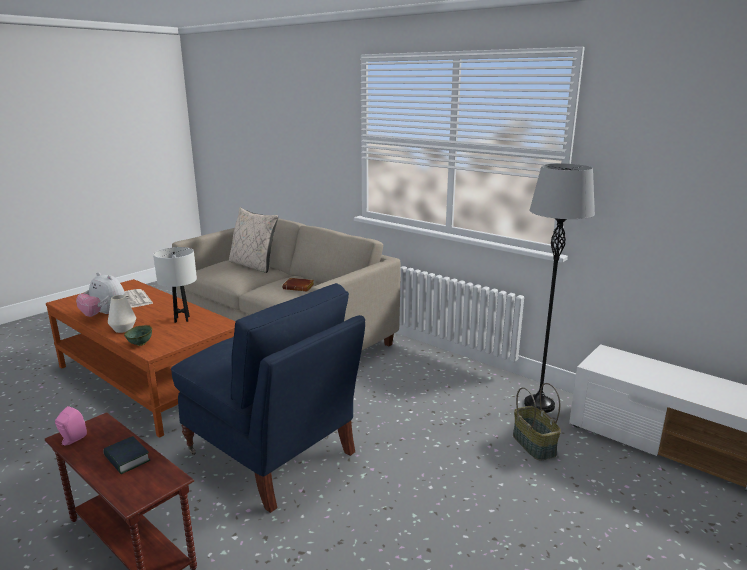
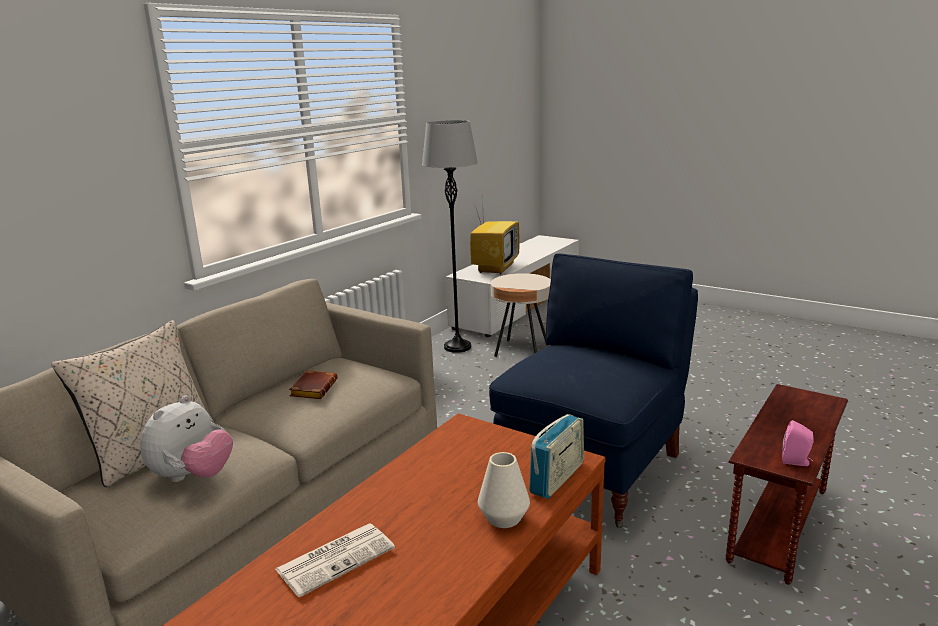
camera: 95 degrees left, 0 degrees up
(105, 315) = (440, 570): plush toy -> plush toy (193, 476)
(127, 459) = (788, 419): book -> none
(141, 344) = (557, 478): green bowl -> radio
(182, 319) = (448, 467): white table lamp -> none
(535, 445) = (521, 350): basket -> beige side table
(649, 373) = (495, 268): none -> television

